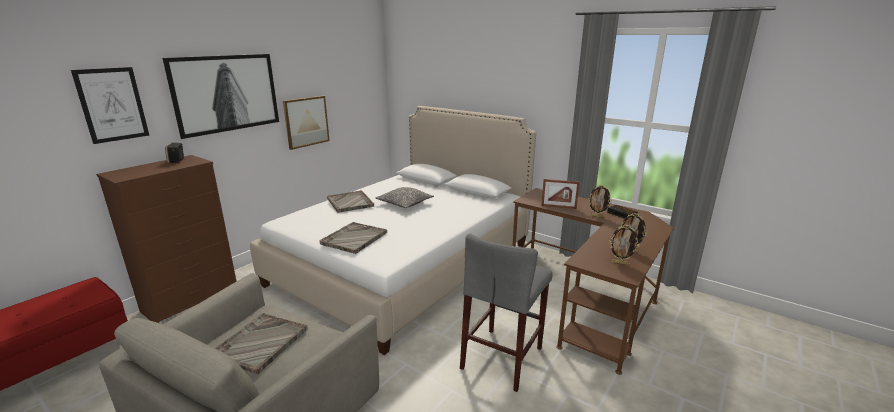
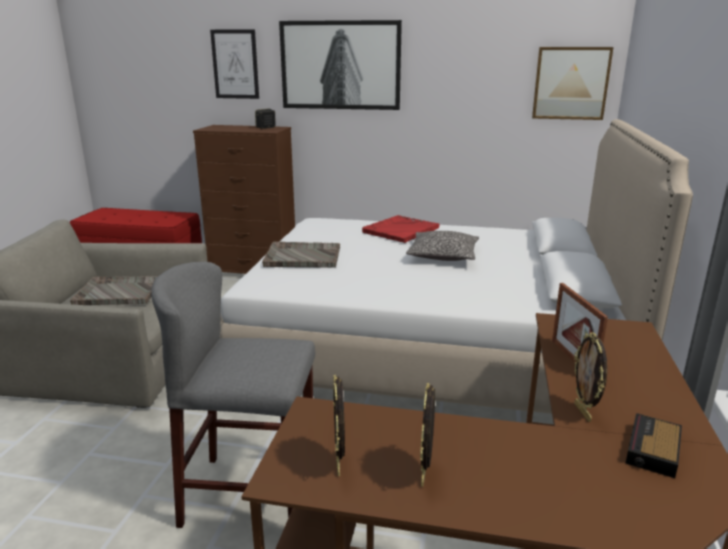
camera: 65 degrees right, 0 degrees up
(306, 121) = (442, 117): picture -> picture (571, 83)
(350, 202) = (400, 230): grey tray -> red tray

